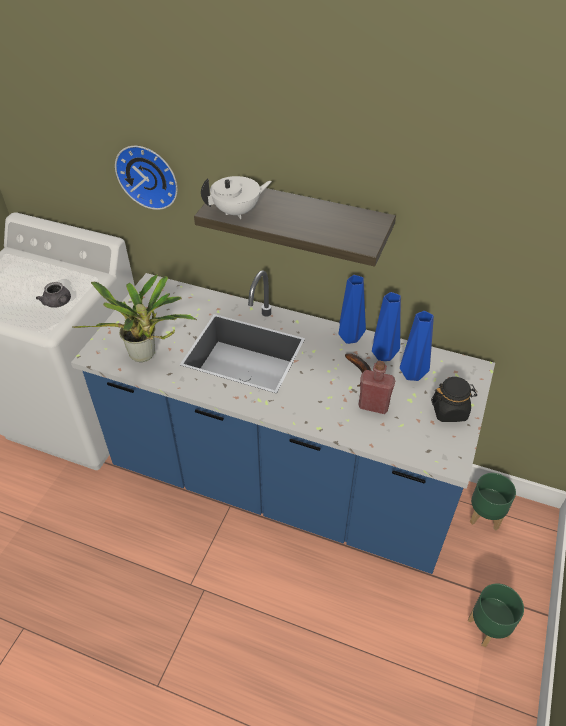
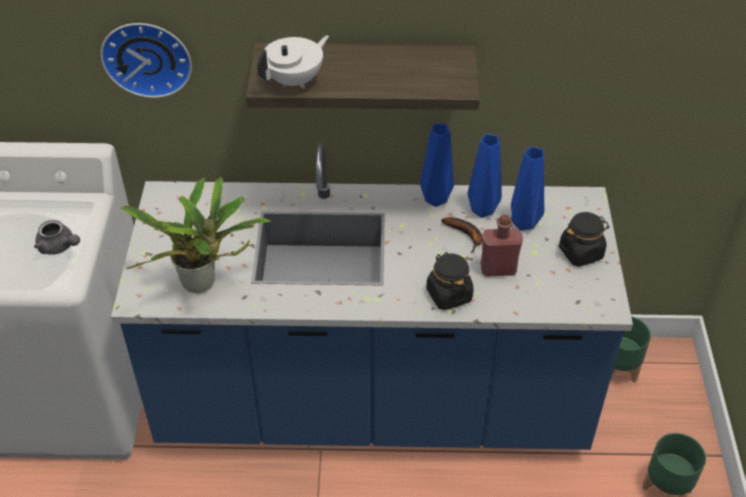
camera: 20 degrees left, 0 degrees up
(323, 415) = (448, 295): none -> black jar

